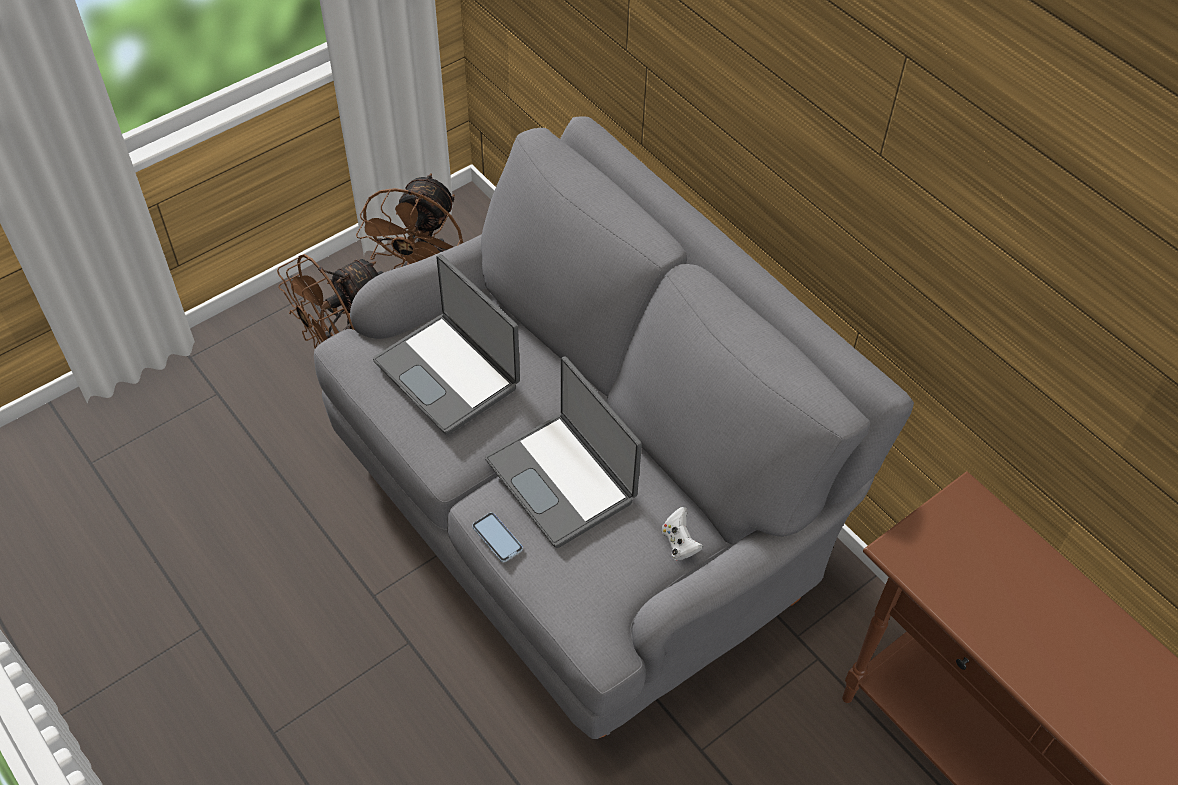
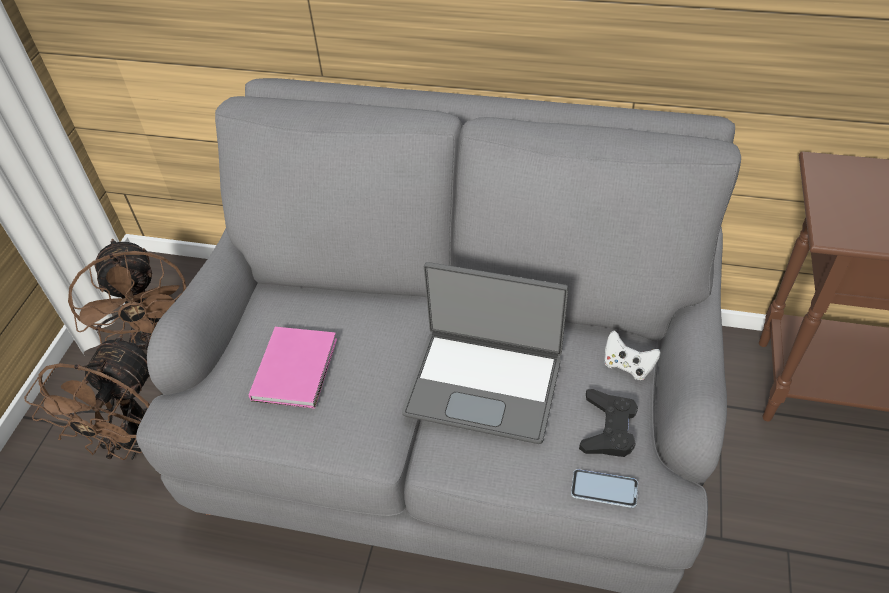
camera: 35 degrees left, 5 degrees down
(449, 373) = (297, 367): laptop -> pink book
(497, 538) = (481, 475): phone -> phone (604, 489)
(614, 573) = (608, 428): none -> black game controller

